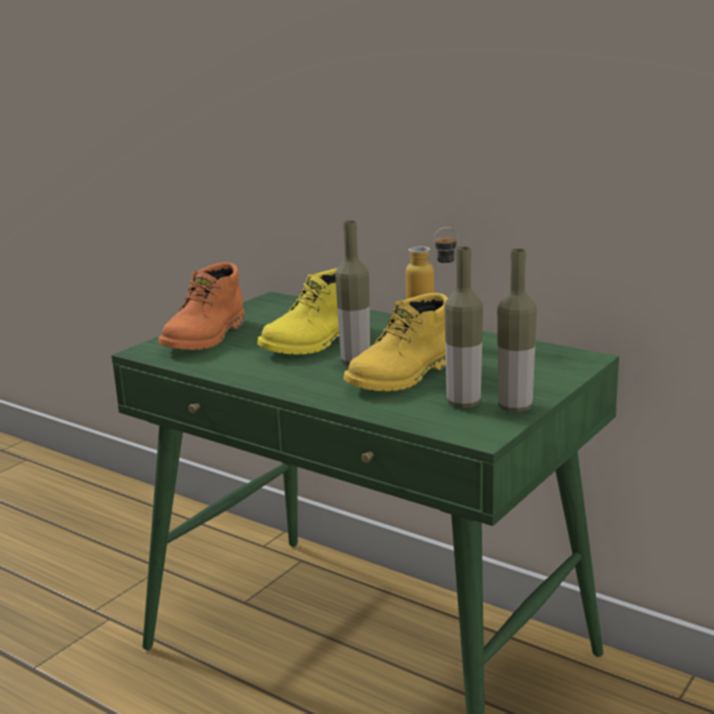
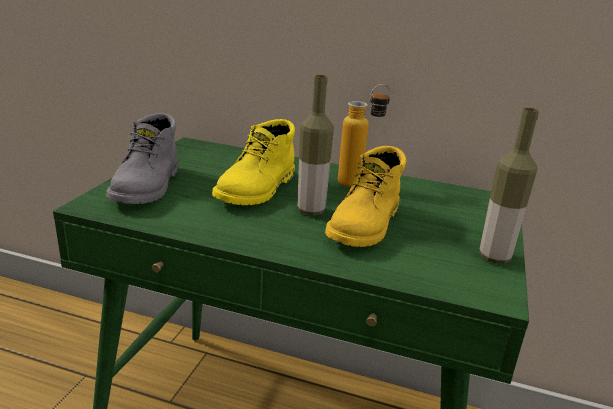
camera: 20 degrees left, 5 degrees up
(206, 337) = (148, 187): orange boot -> grey boot
(463, 403) = (446, 255): bottle -> none

